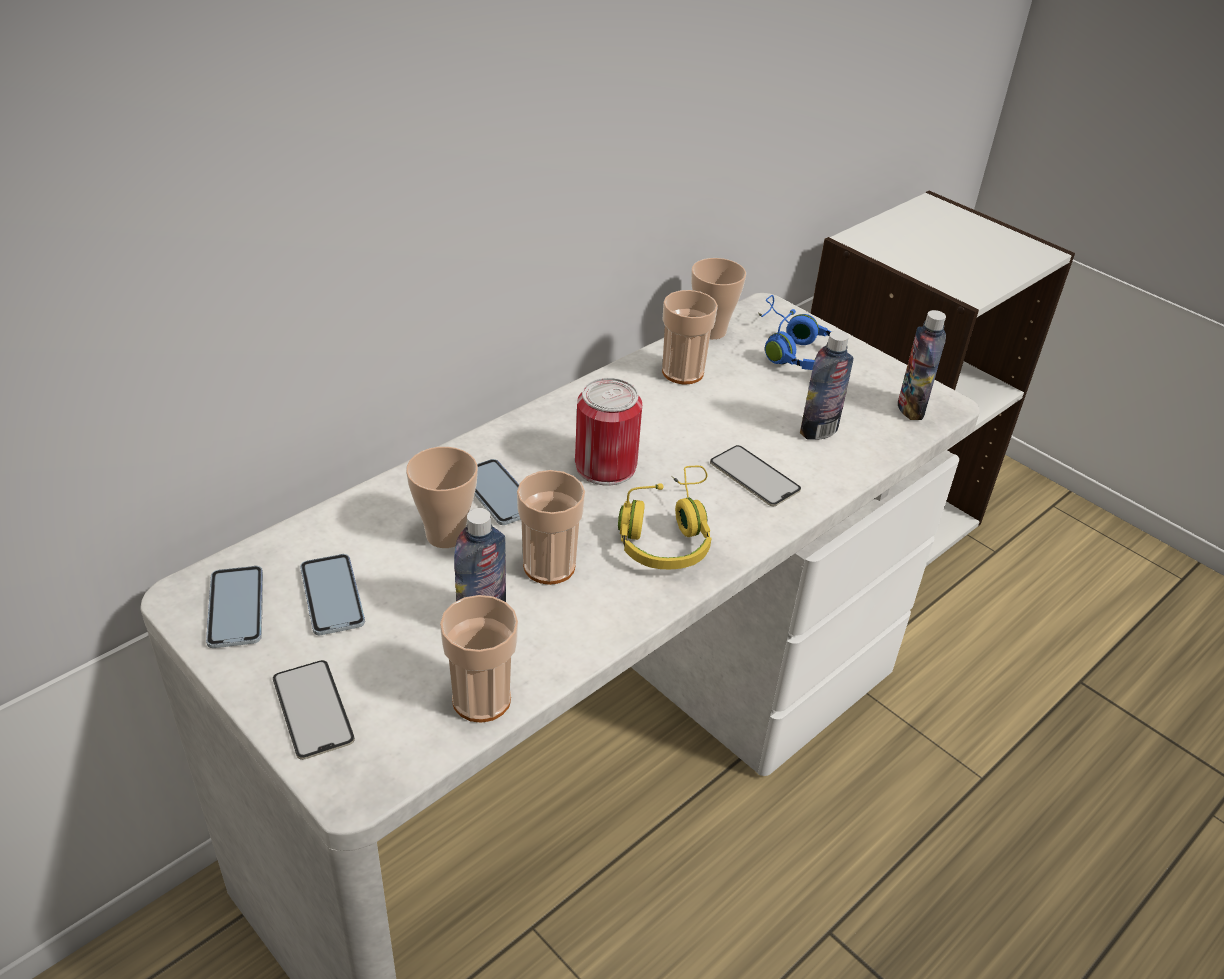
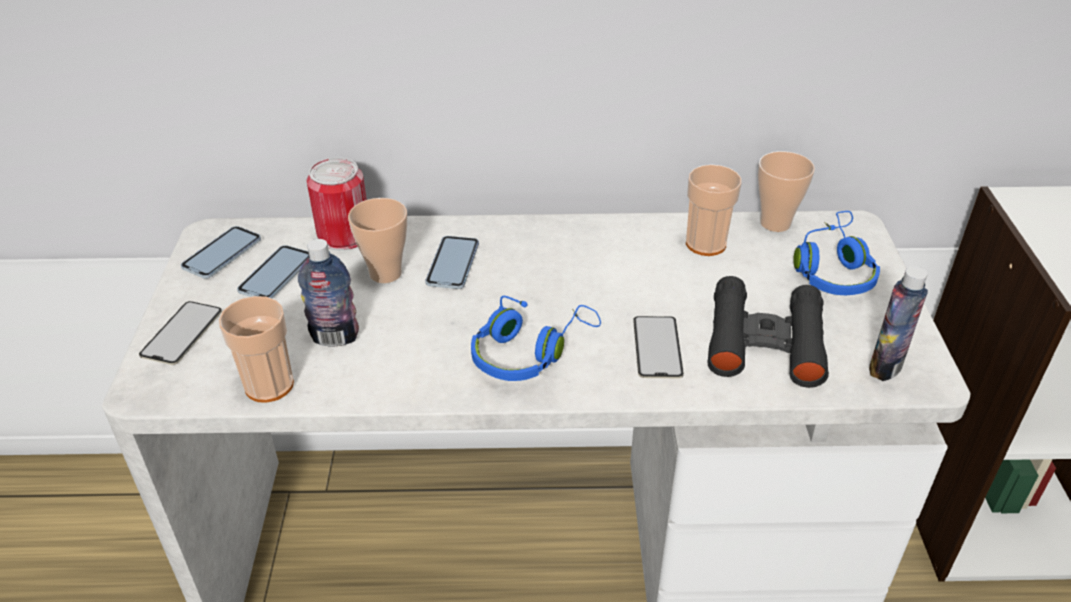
camera: 45 degrees right, 0 degrees up
(549, 566) = (420, 328): cup -> none
(605, 466) = (551, 282): can -> can (344, 235)
(666, 534) = (529, 352): yellow headphones -> blue headphones
(818, 431) = (765, 341): bottle -> black binoculars

